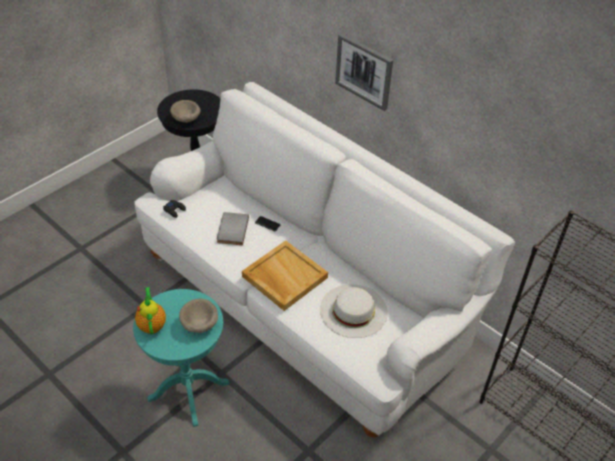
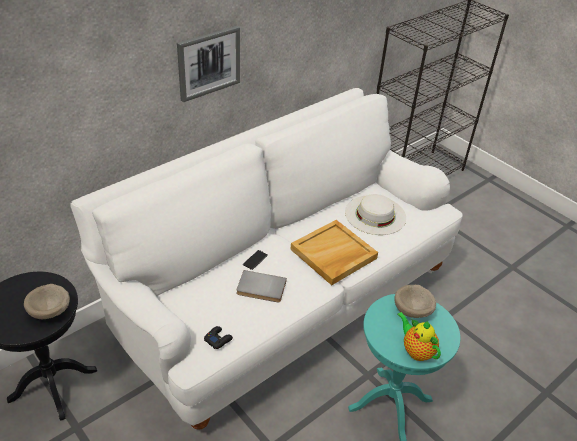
camera: 85 degrees left, 5 degrees down
(152, 324) = (416, 350): teapot -> teapot turned 60 degrees clockwise

